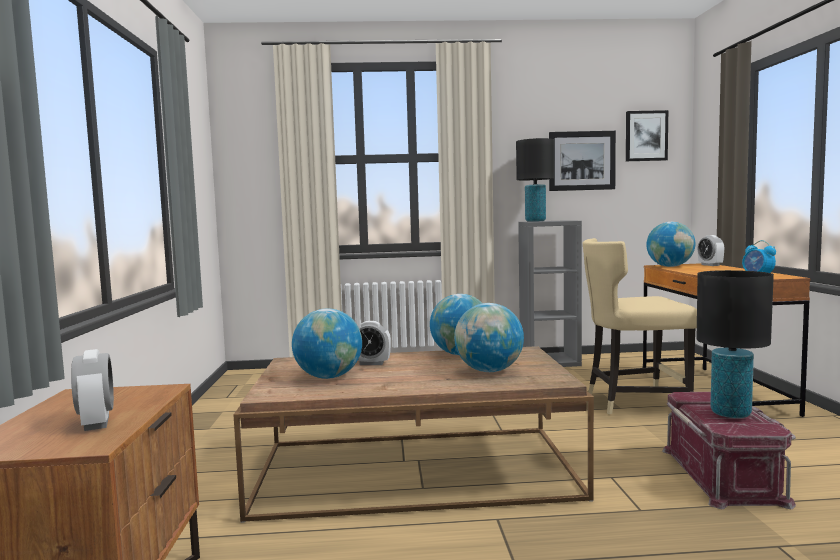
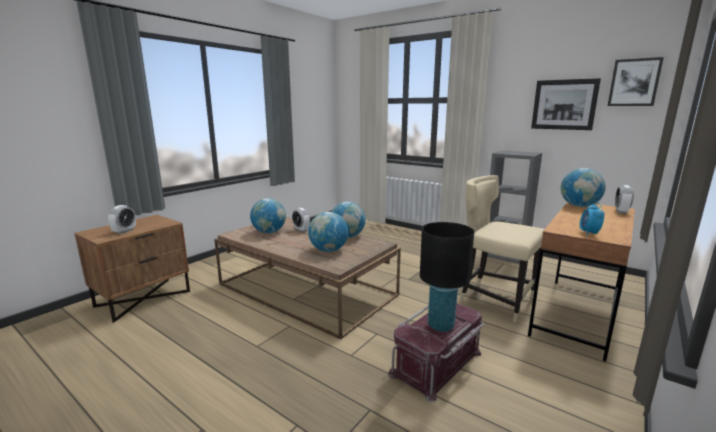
camera: 40 degrees right, 10 degrees up
(535, 221) = (507, 152): black table lamp -> none

